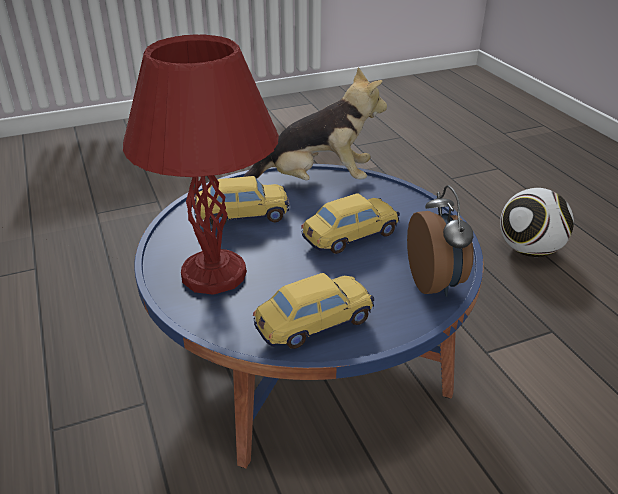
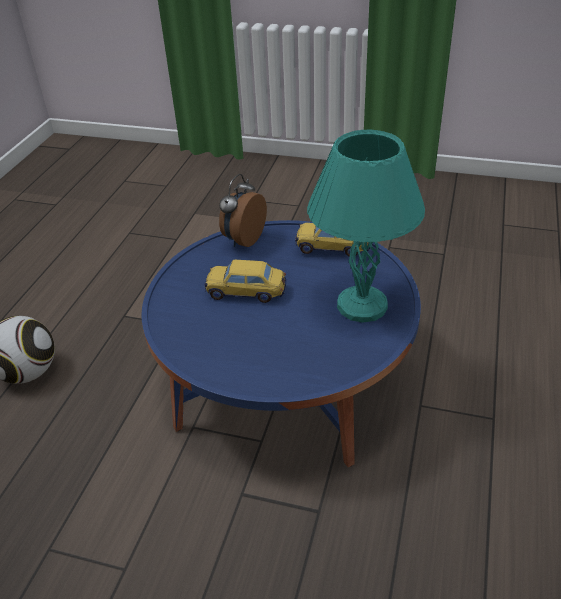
camera: 140 degrees left, 5 degrees up
(216, 273) = (360, 305): red table lamp -> turquoise table lamp
(242, 216) = (299, 347): toy car -> none
(316, 181) = (202, 356): plush toy -> none

